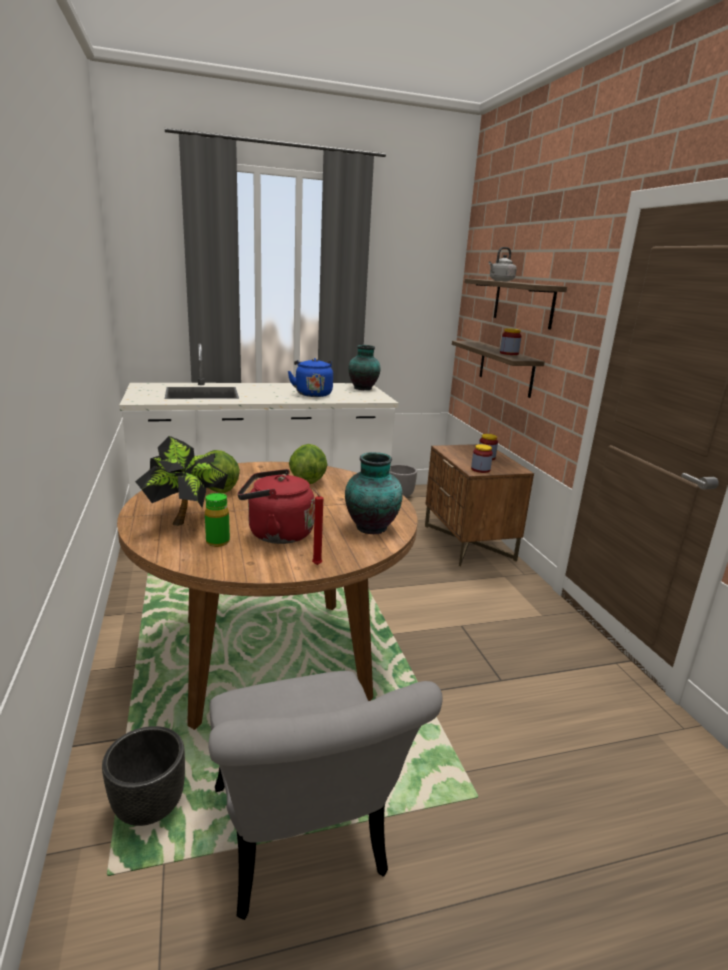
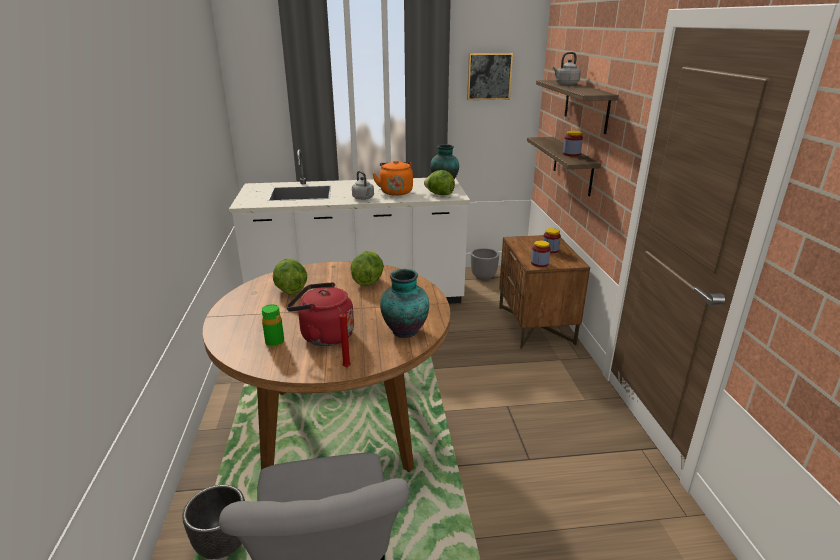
camera: 10 degrees right, 5 degrees up
(185, 519) = (256, 320): potted plant -> none
(279, 399) = (363, 198): none -> grey kettle
(312, 394) = (395, 191): blue kettle -> orange kettle
(362, 397) = (439, 194): none -> lettuce
(408, 276) = (489, 76): none -> picture

